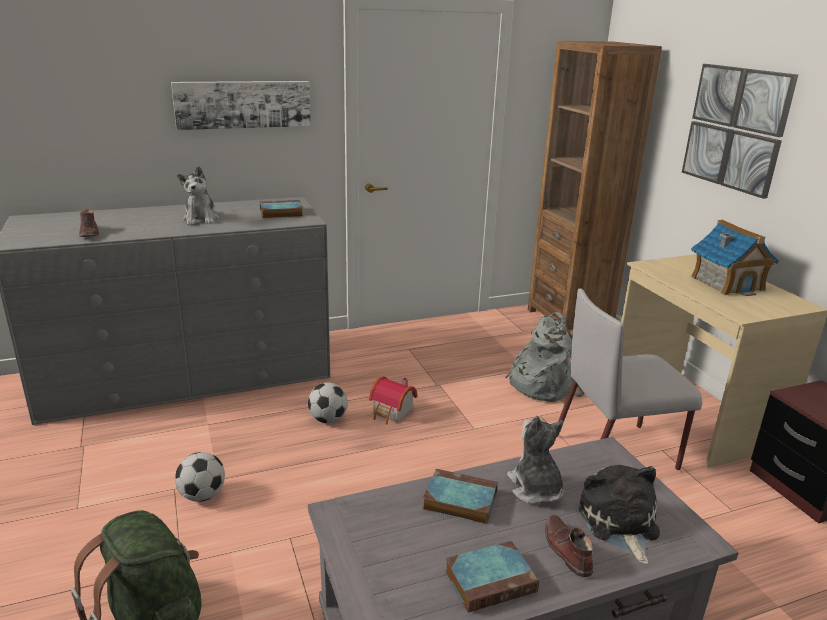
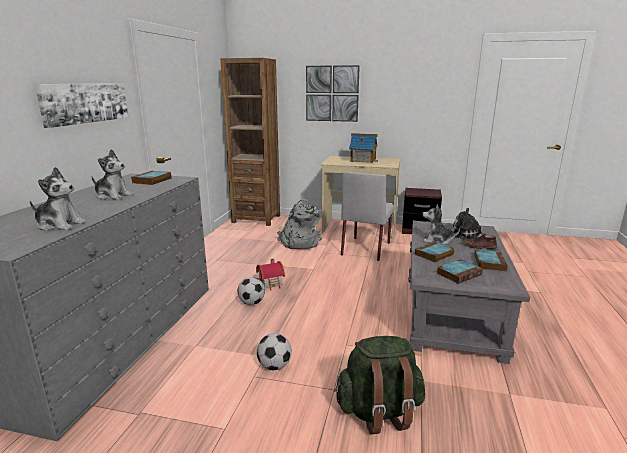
camera: 55 degrees left, 5 degrees down
(89, 233) = (59, 225): brown shoe -> plush toy
(395, 549) = (459, 274): none -> book

